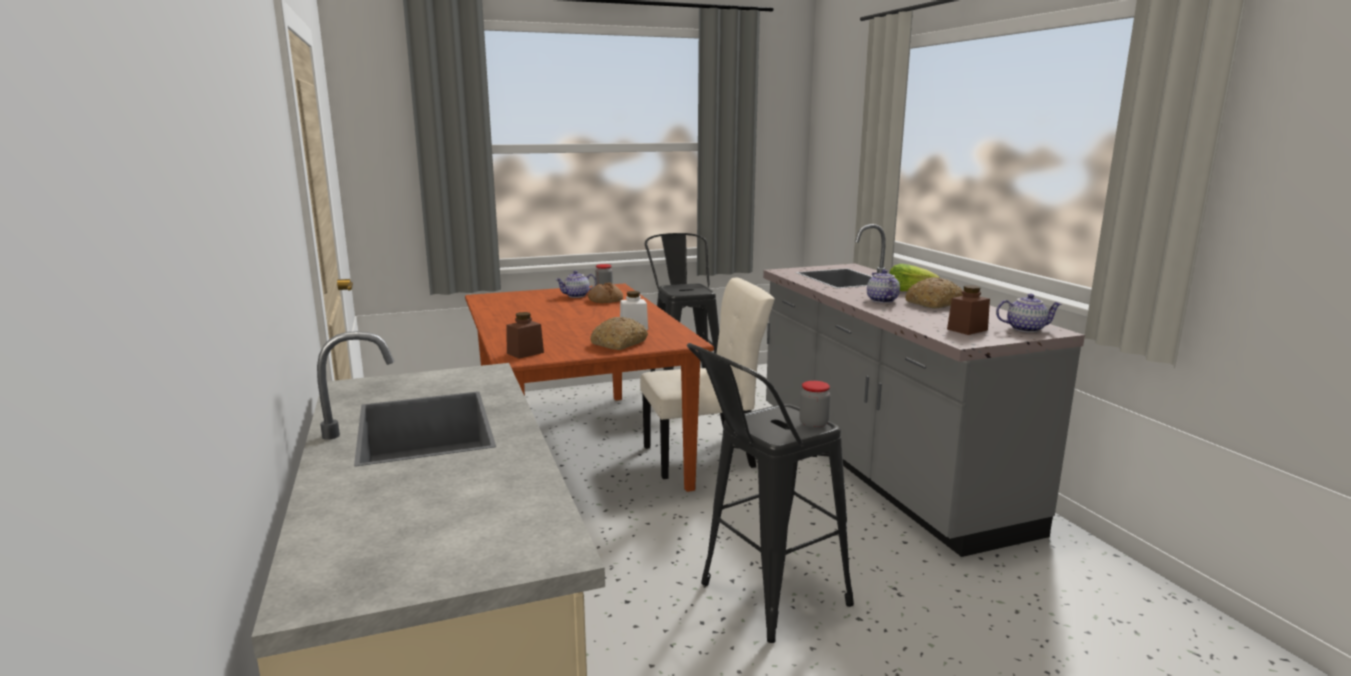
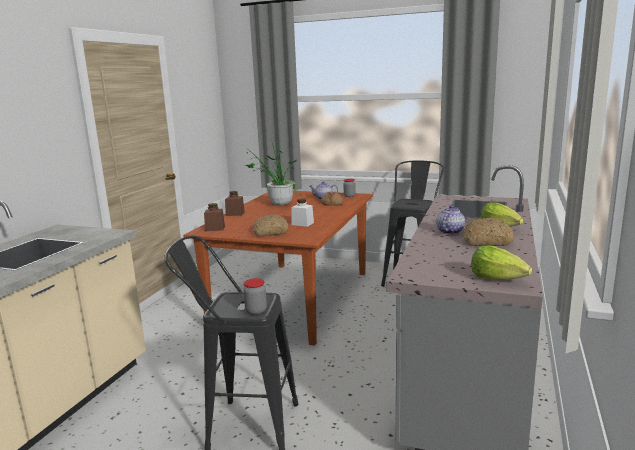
camera: 40 degrees right, 0 degrees up
(528, 311) = (276, 204): none -> potted plant
(704, 457) = (354, 326): beige chair -> none
(967, 329) = (443, 267): brown jar -> brown jar (235, 214)
(1025, 329) = (498, 278): teapot -> lettuce

